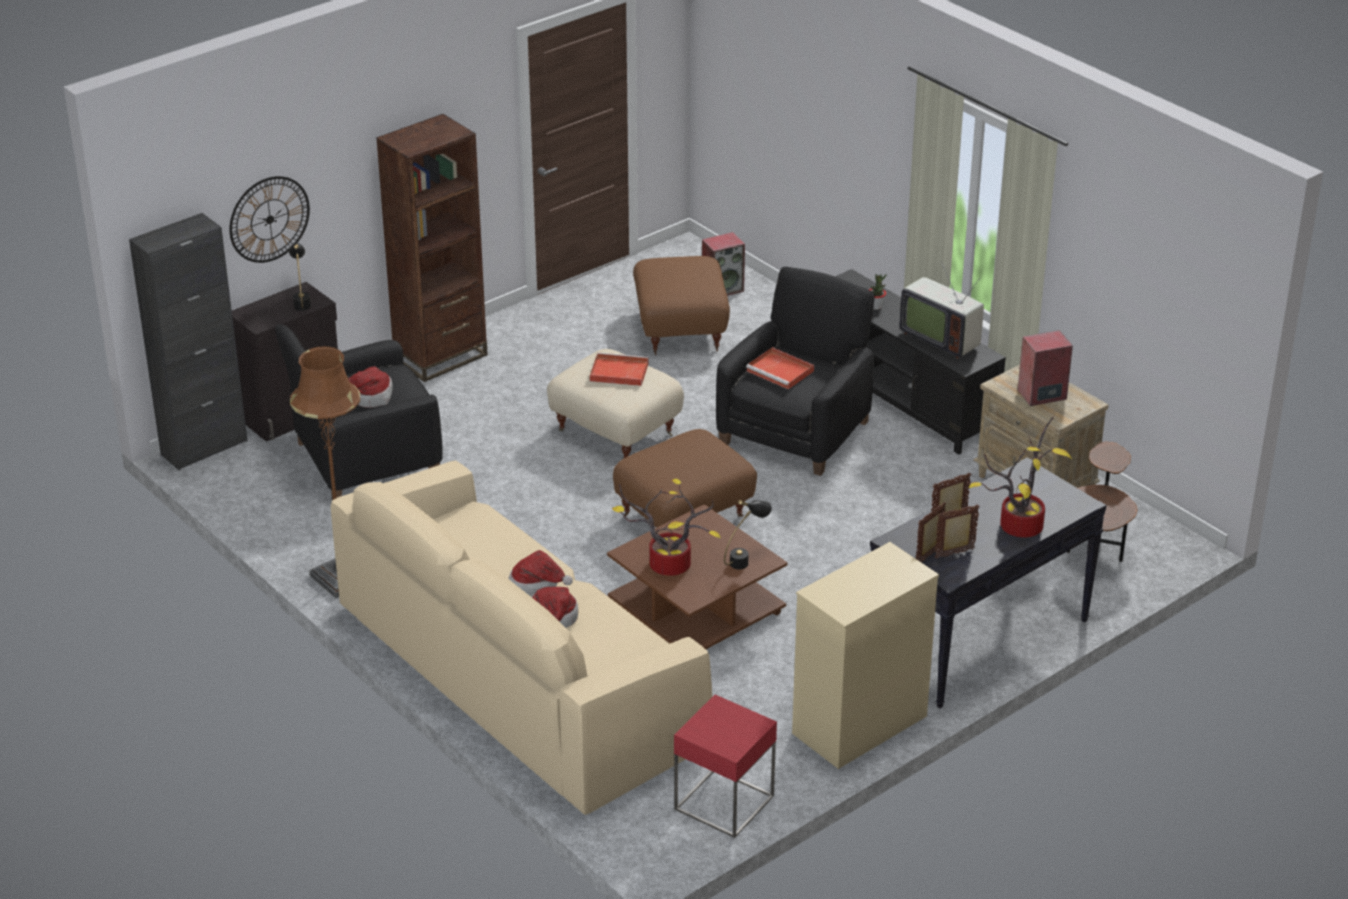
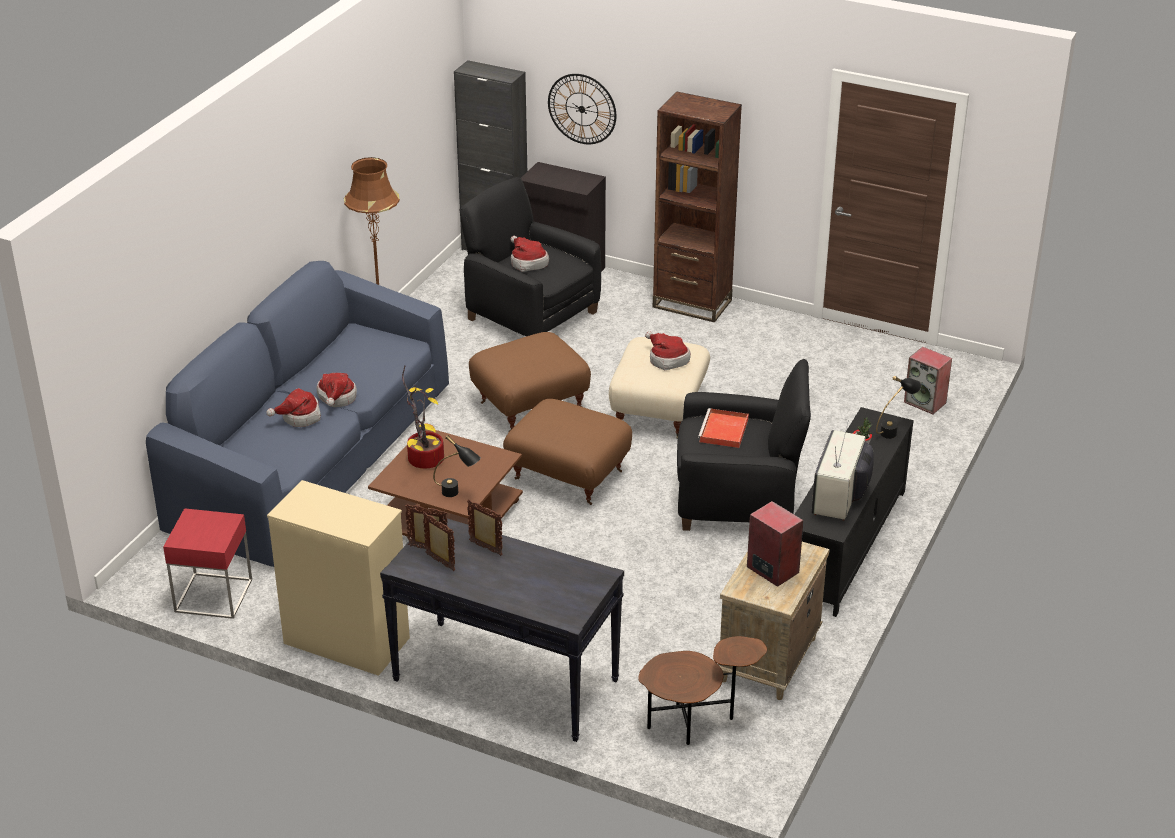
camera: 65 degrees right, 0 degrees up
(302, 302) = (576, 183): black table lamp -> black table lamp (894, 431)
(519, 677) = (312, 458): beige sofa -> blue sofa
(618, 372) = (666, 359): red tray -> hat
(679, 330) = (837, 399): brown ottoman -> brown ottoman (530, 405)
(1021, 524) = (511, 590): potted plant -> none

